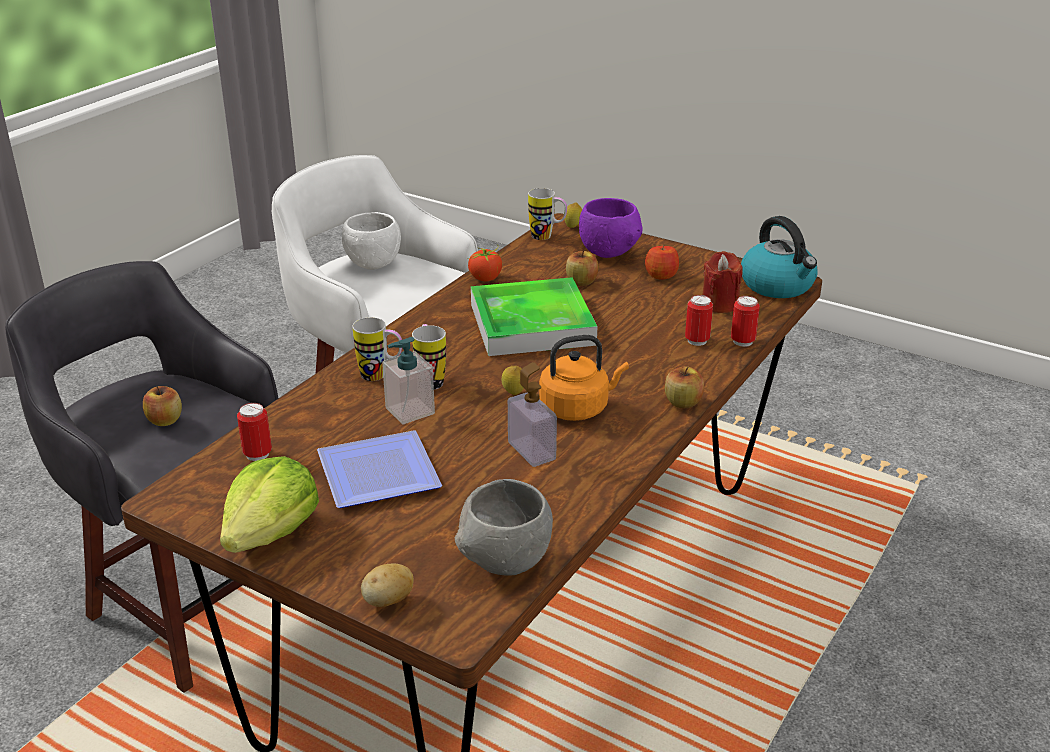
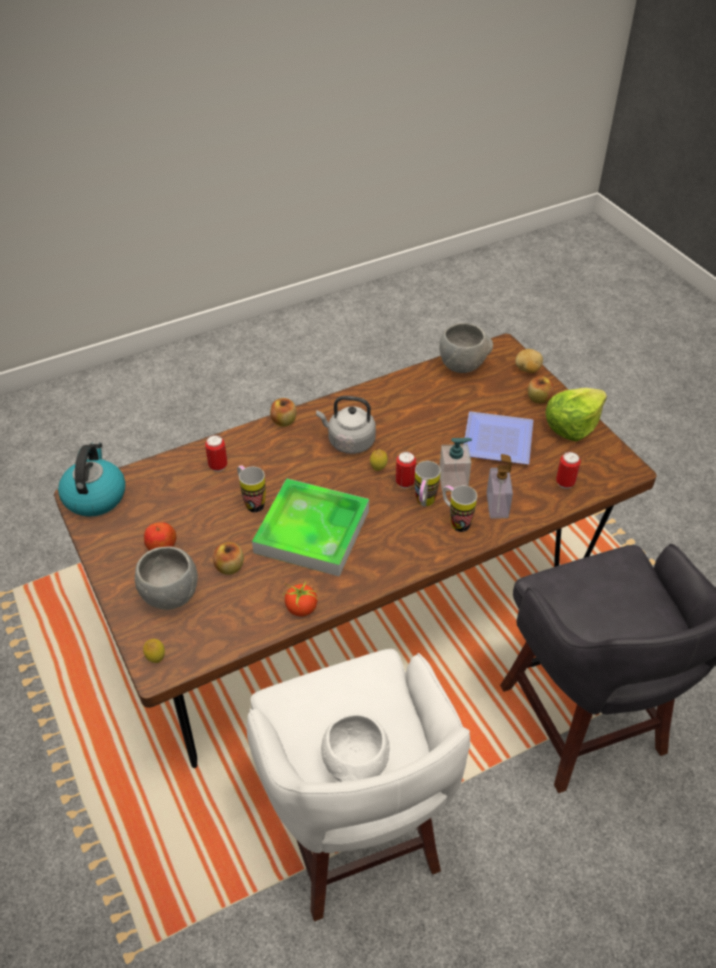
camera: 150 degrees left, 15 degrees up
(165, 420) = (615, 603): apple -> apple (539, 399)
(531, 451) = (401, 422): soap dispenser -> soap dispenser (497, 505)
(547, 237) = (194, 652): mug -> mug (251, 502)
(577, 408) = (349, 442): orange kettle -> grey kettle
(609, 255) = (170, 596): purple bowl -> grey bowl
(720, 304) = (160, 494): red candle -> none
(742, 341) = (191, 453): can -> can (405, 483)

